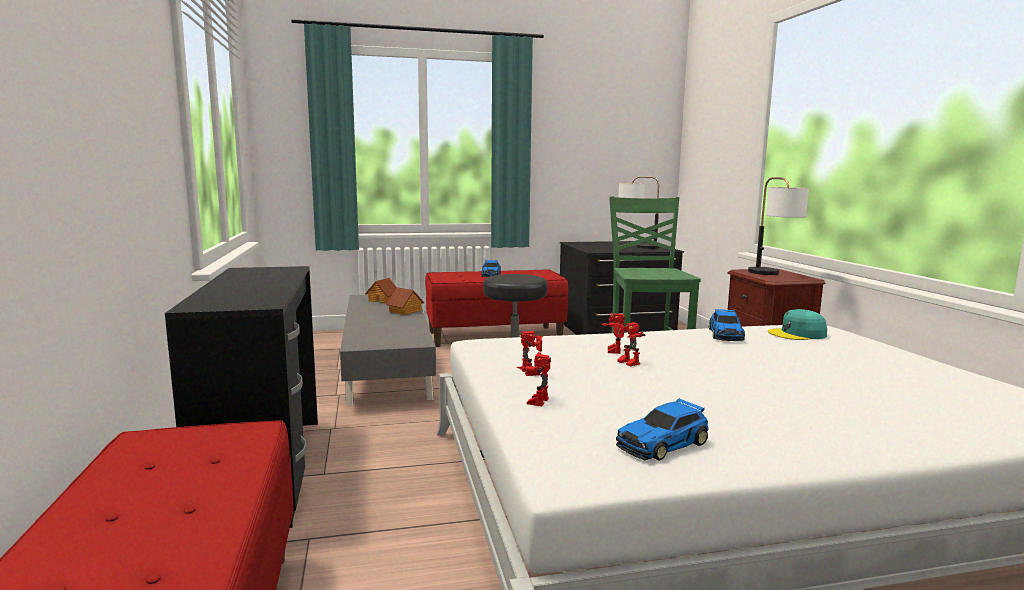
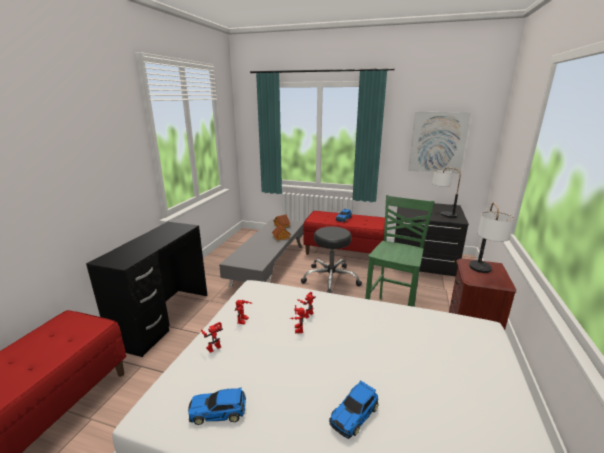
camera: 30 degrees right, 10 degrees up
(606, 149) = (437, 142): none -> picture
(726, 334) = (400, 317): toy car -> toy car (355, 414)
(797, 334) = (455, 331): turquoise cap -> none

